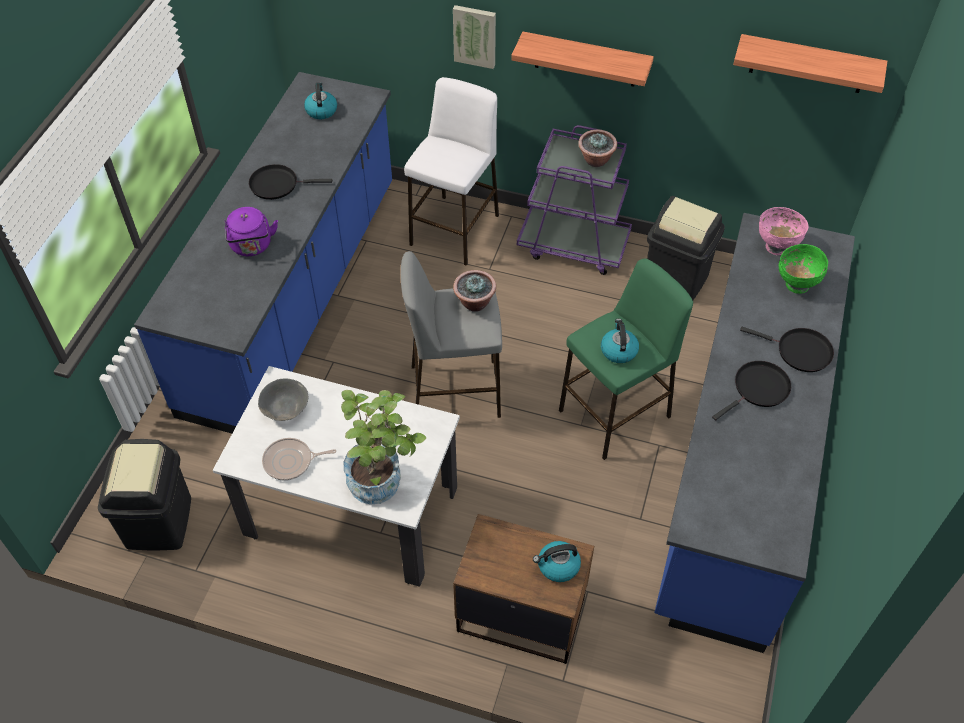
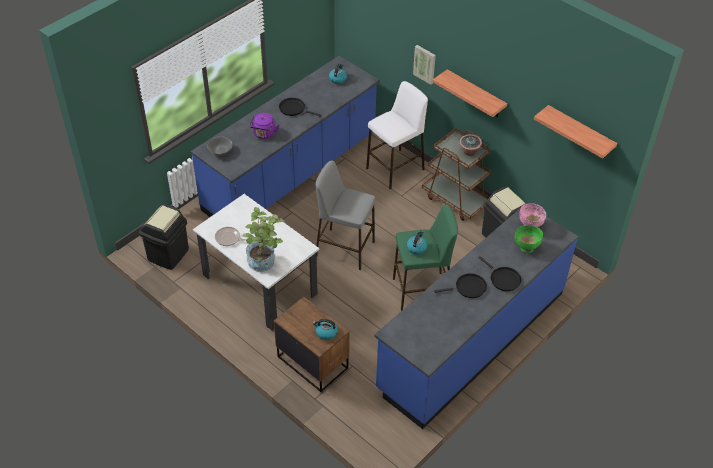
camera: 25 degrees right, 5 degrees down
(285, 408) = (240, 215): grey bowl -> grey bowl (220, 151)
(474, 303) = (359, 200): potted plant -> none
(574, 245) = (455, 199): purple cart -> brown cart

